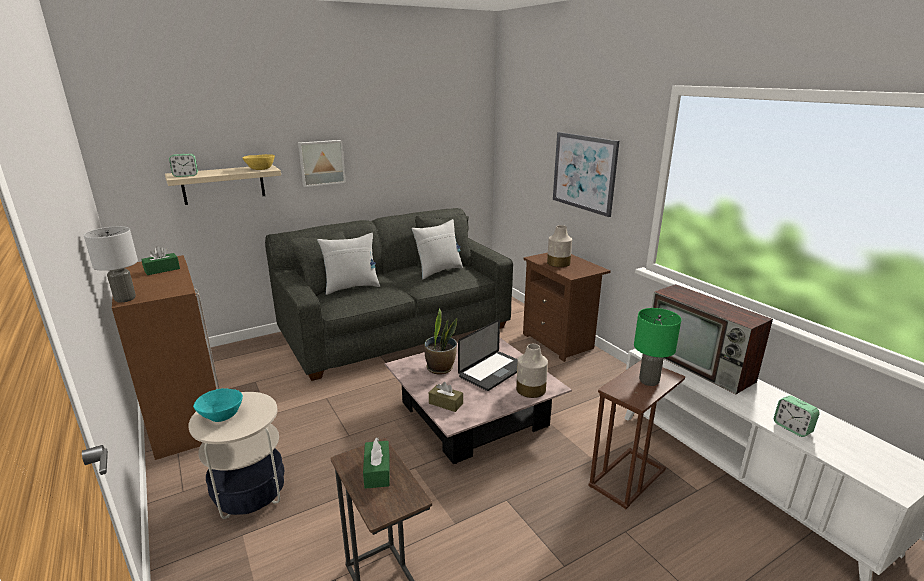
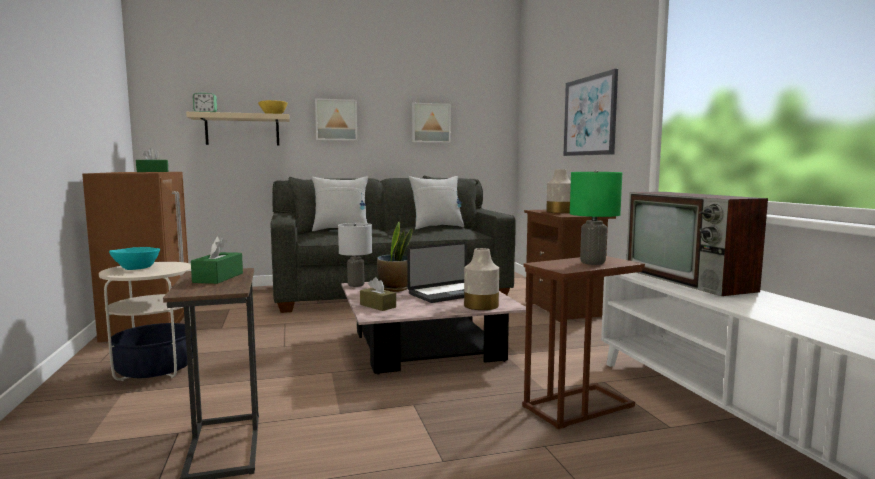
camera: 15 degrees right, 15 degrees down
(125, 299) = (99, 172): white table lamp -> white table lamp (355, 285)
(414, 156) = (430, 123): none -> picture
(792, 428) = (785, 318): alarm clock -> none

